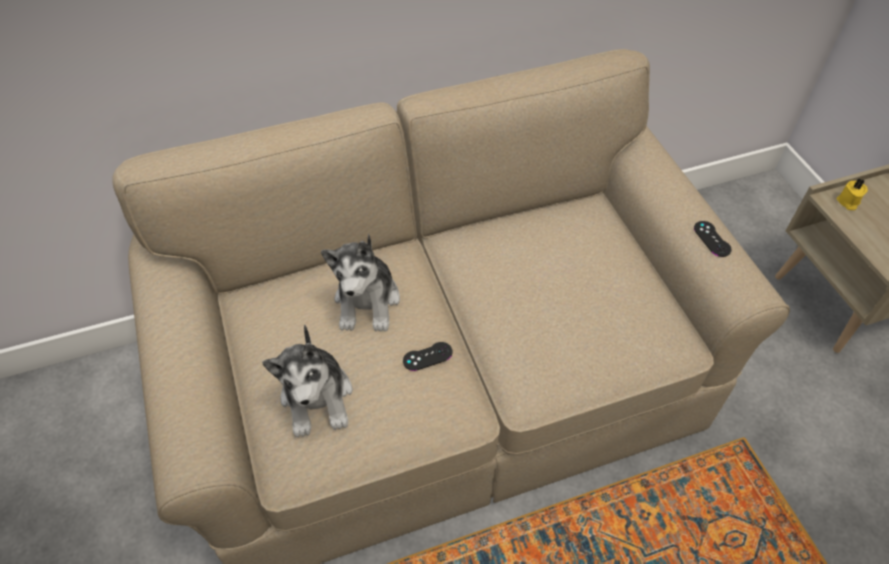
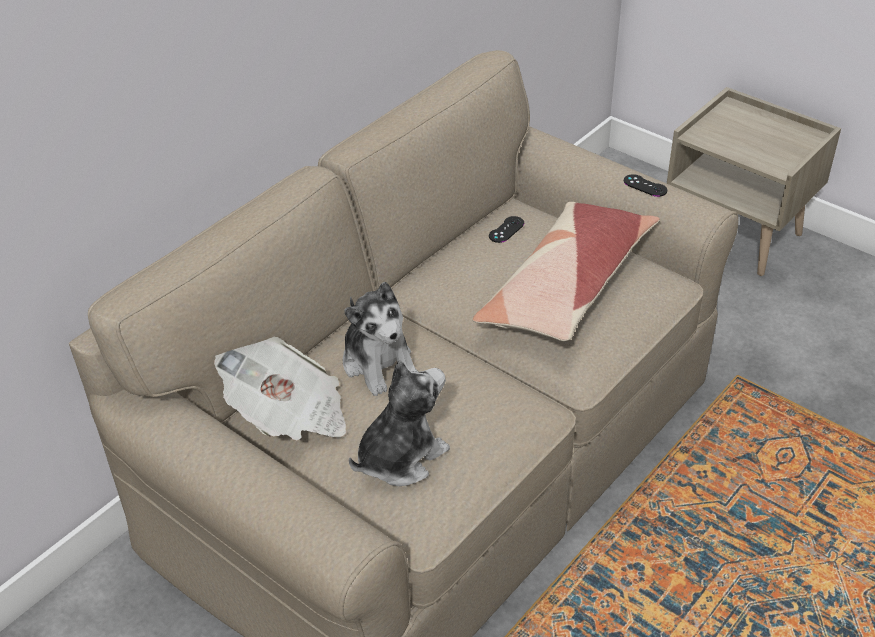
camera: 30 degrees left, 10 degrees down
(266, 312) = (288, 414): none -> newspaper
(317, 397) = (400, 457): plush toy -> plush toy turned 90 degrees counterclockwise
(427, 356) = (473, 381): black game controller -> black game controller (506, 229)
(577, 304) = (567, 287): none -> pillow
(848, 202) = (710, 132): yellow candle -> none

